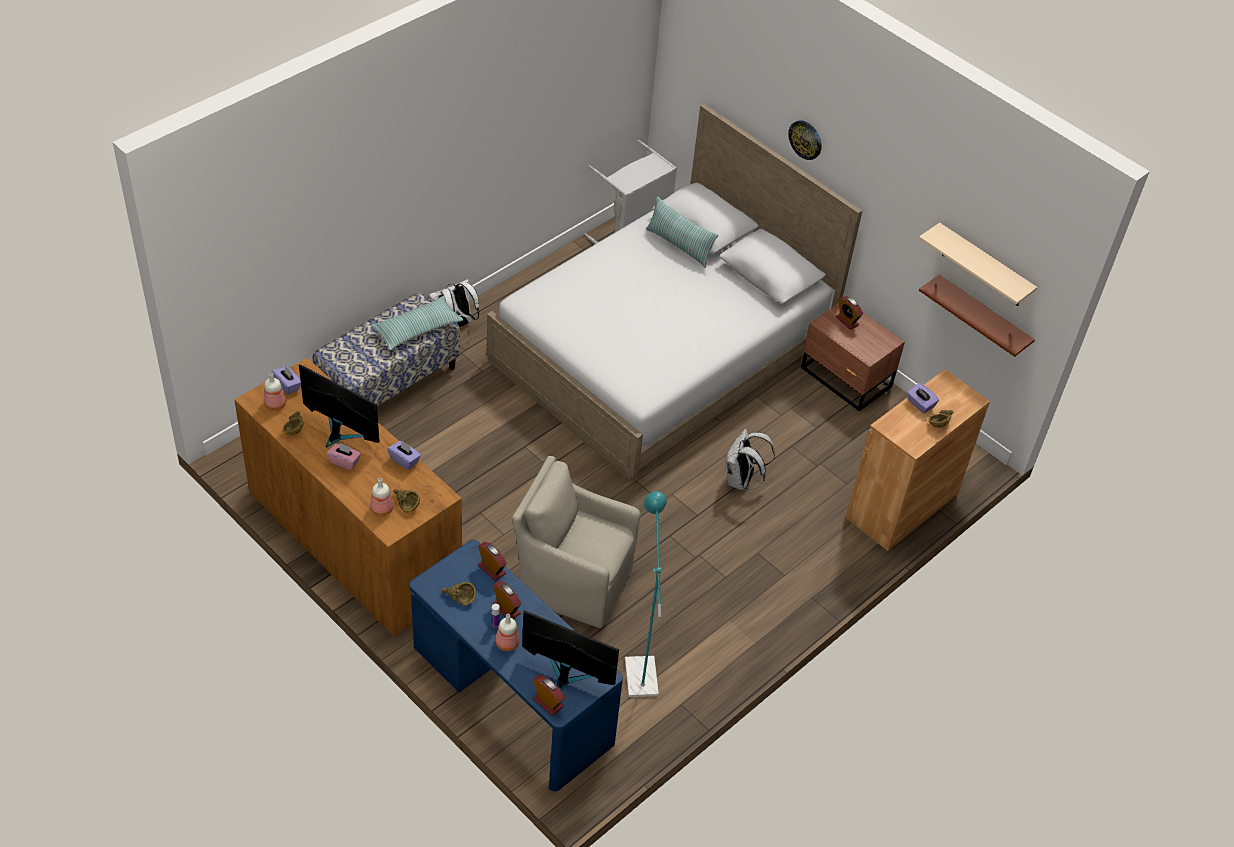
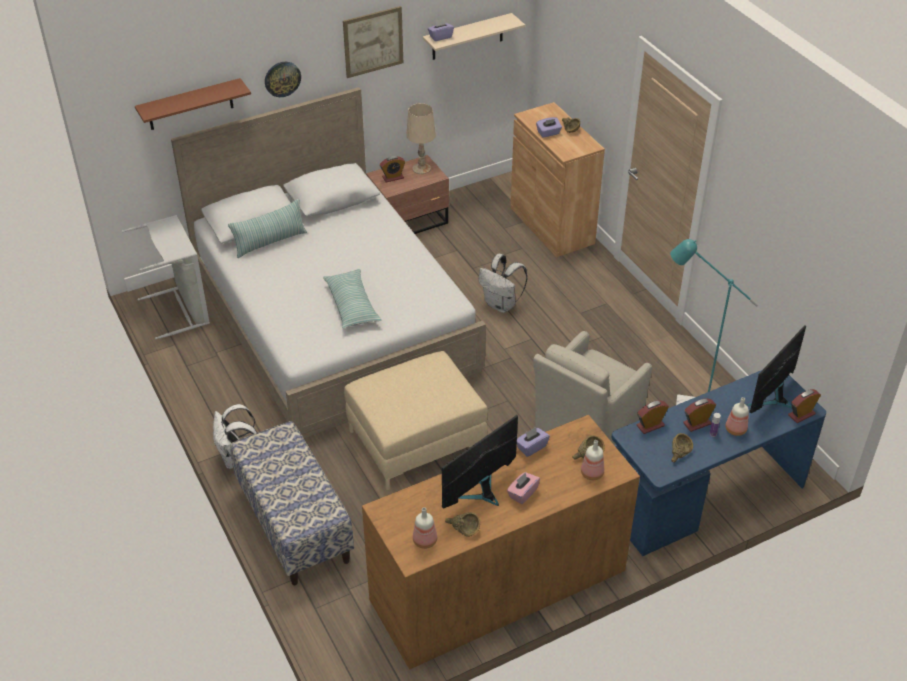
camera: 70 degrees left, 5 degrees down
(288, 385) = (399, 526): purple tissue box -> purple tissue box (440, 37)
(417, 329) = (286, 453): pillow -> pillow (352, 305)
(516, 447) = (416, 440): none -> beige ottoman
(875, 341) = (421, 168): none -> beige table lamp
(892, 182) = (373, 41): none -> picture
(982, 318) = (478, 77): brown shelf -> brown shelf (190, 105)

